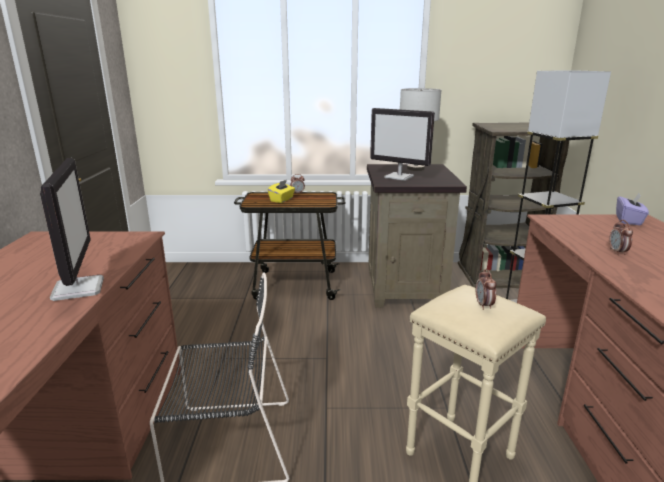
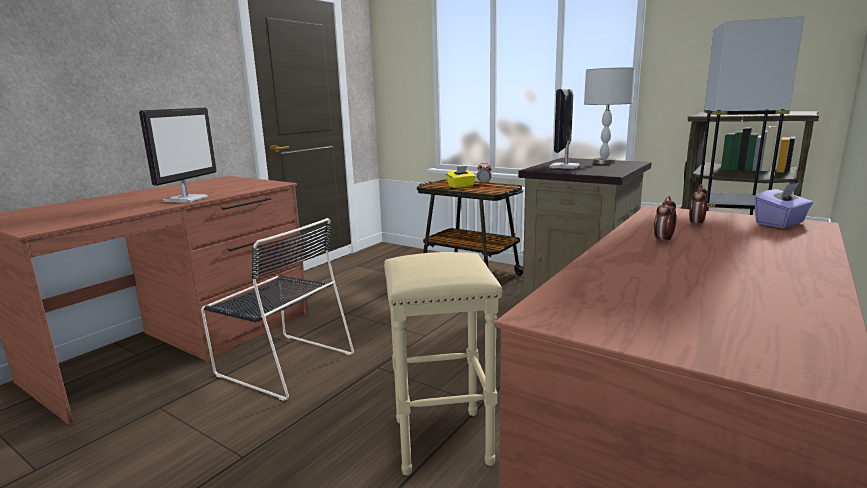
camera: 35 degrees right, 5 degrees down
(399, 177) = (564, 167): monitor -> monitor turned 45 degrees clockwise
(484, 305) = (438, 261): alarm clock -> alarm clock (696, 224)

